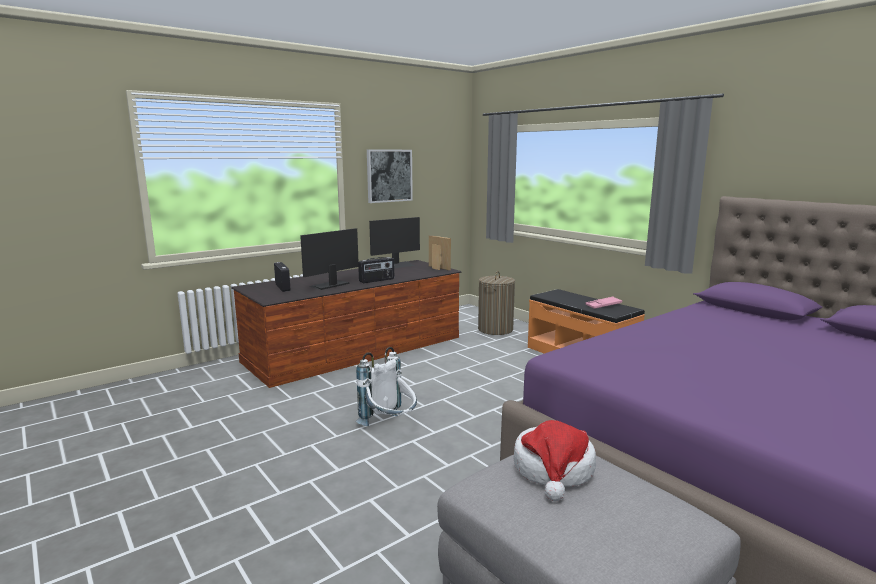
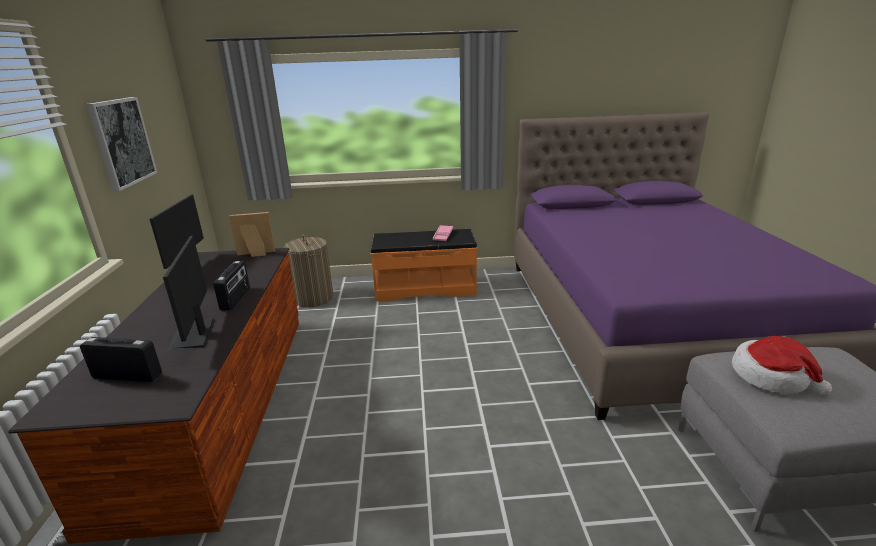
camera: 55 degrees left, 10 degrees up
(390, 426) = (446, 451): white backpack -> none

